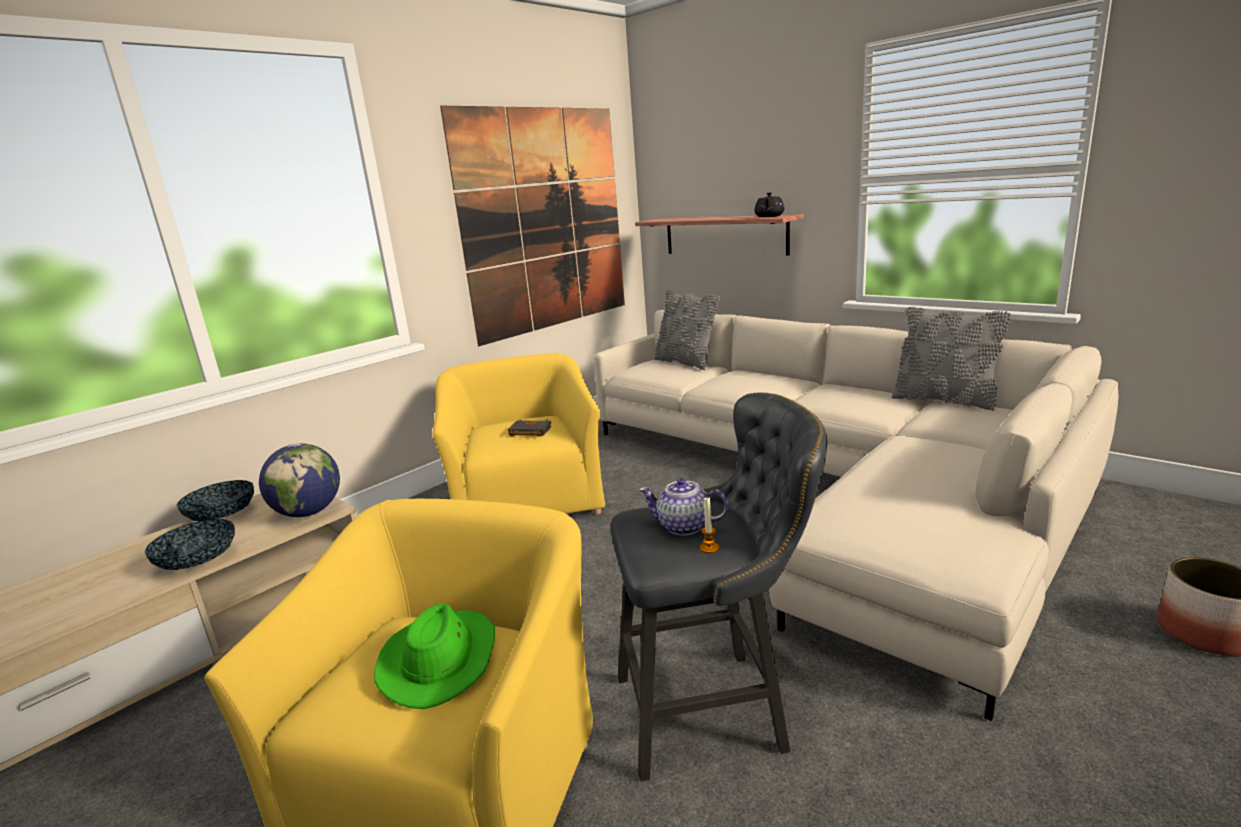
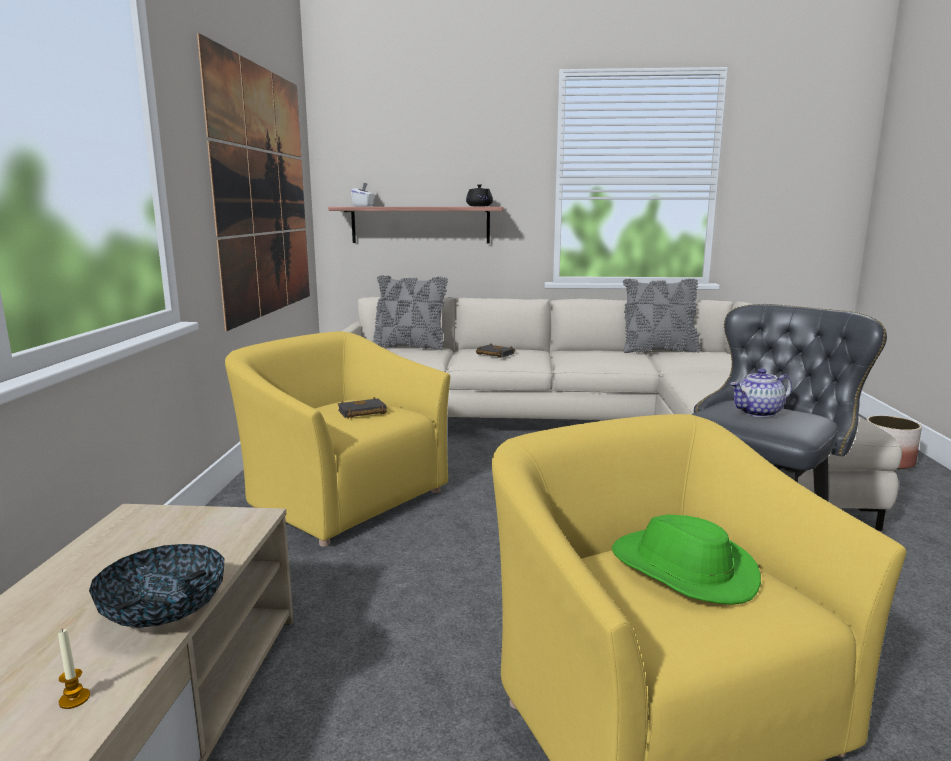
camera: 40 degrees left, 5 degrees down
(222, 516) = (78, 564): bowl -> none
(309, 512) = (228, 527): globe -> none
(670, 219) = (363, 206): none -> white tissue box
(709, 548) = (803, 419): candle -> candle (74, 699)
(737, 382) = (493, 354): none -> black book

